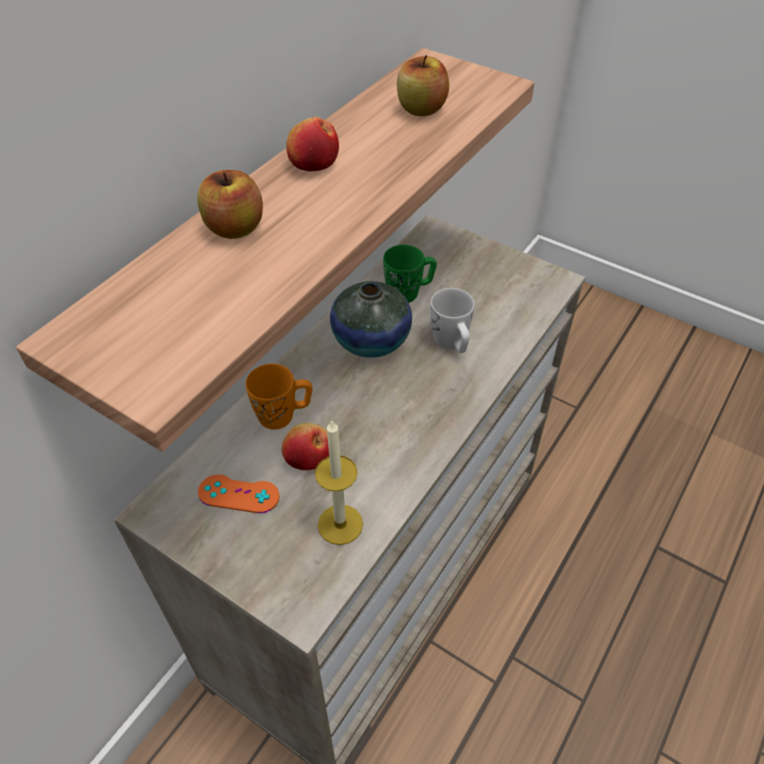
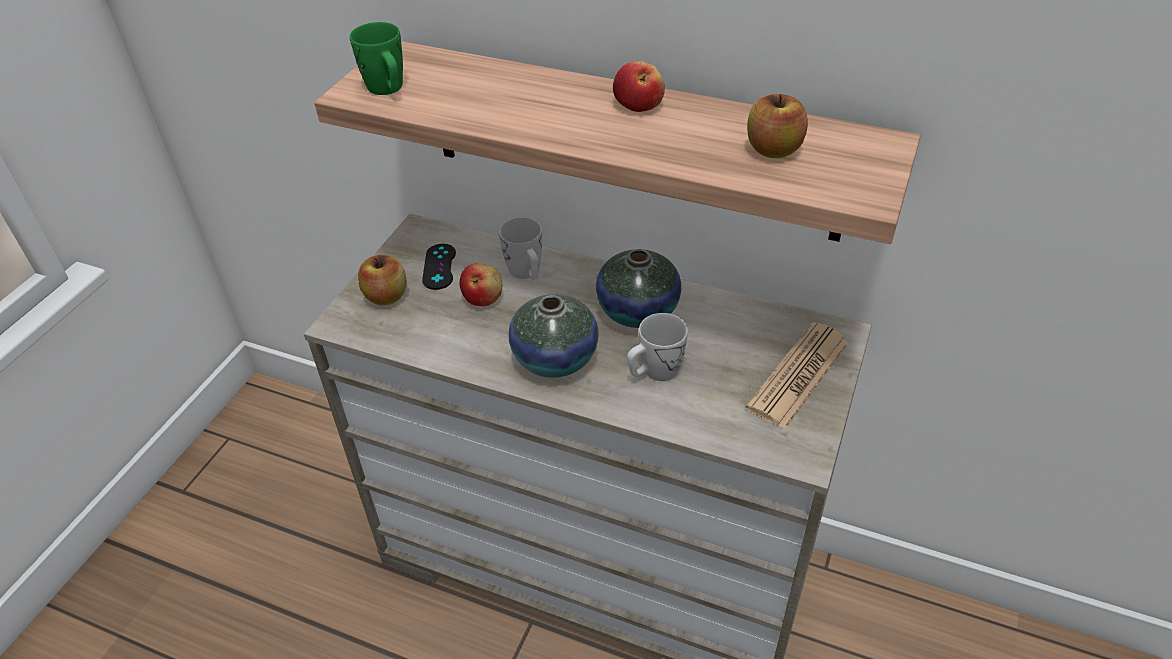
camera: 80 degrees right, 5 degrees down
(235, 228) = (531, 86): apple -> apple (386, 296)
(238, 494) = (439, 267): orange game controller -> black game controller
(284, 415) = (527, 273): orange mug -> white mug
(340, 524) = (417, 329): candle -> none
(409, 292) = (722, 328): green mug -> green mug (388, 90)
(417, 409) = (555, 358): none -> vase
(474, 263) = (798, 375): none -> newspaper

